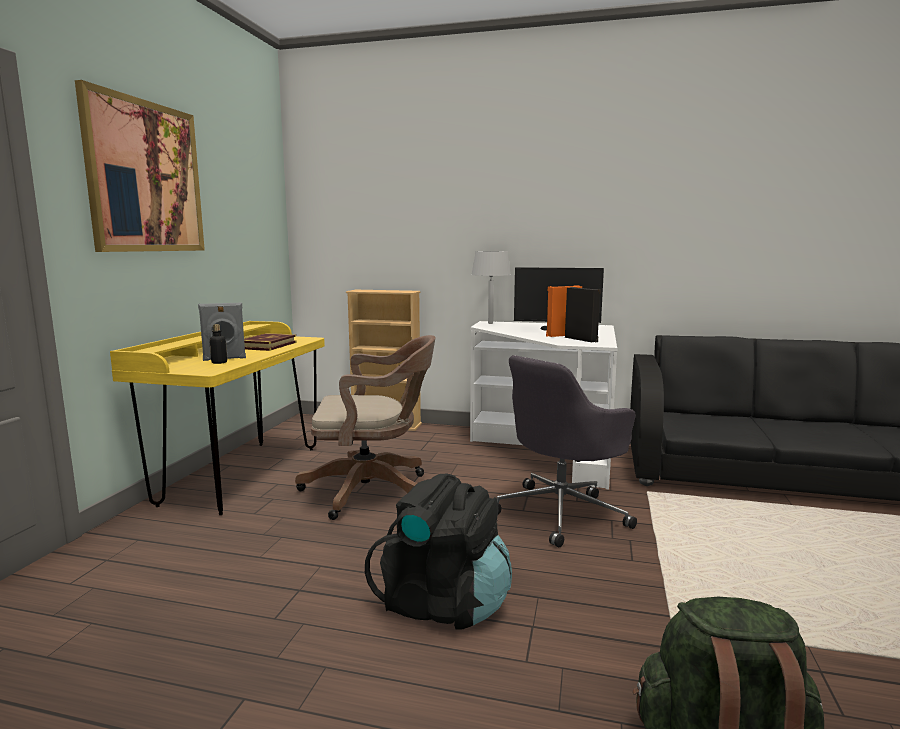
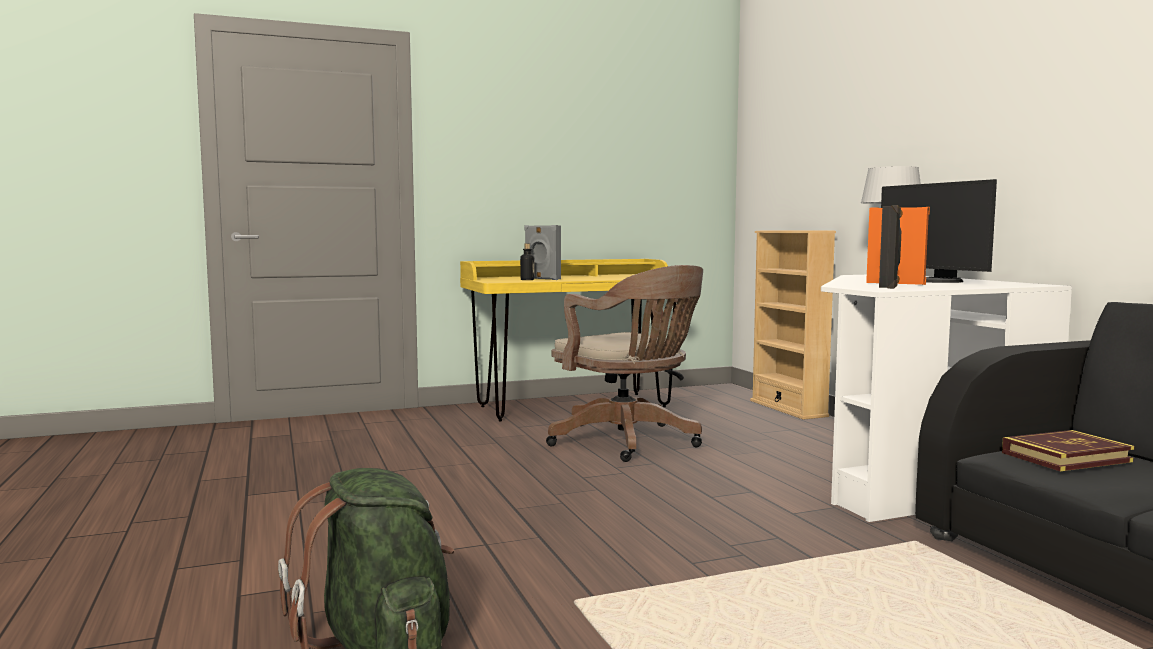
camera: 55 degrees right, 5 degrees down
(145, 177) = (523, 114): picture -> none
(268, 345) = (613, 277): book -> book (1066, 457)
(443, 603) = (476, 508): black backpack -> none
(562, 512) = (743, 512): grey office chair -> none

